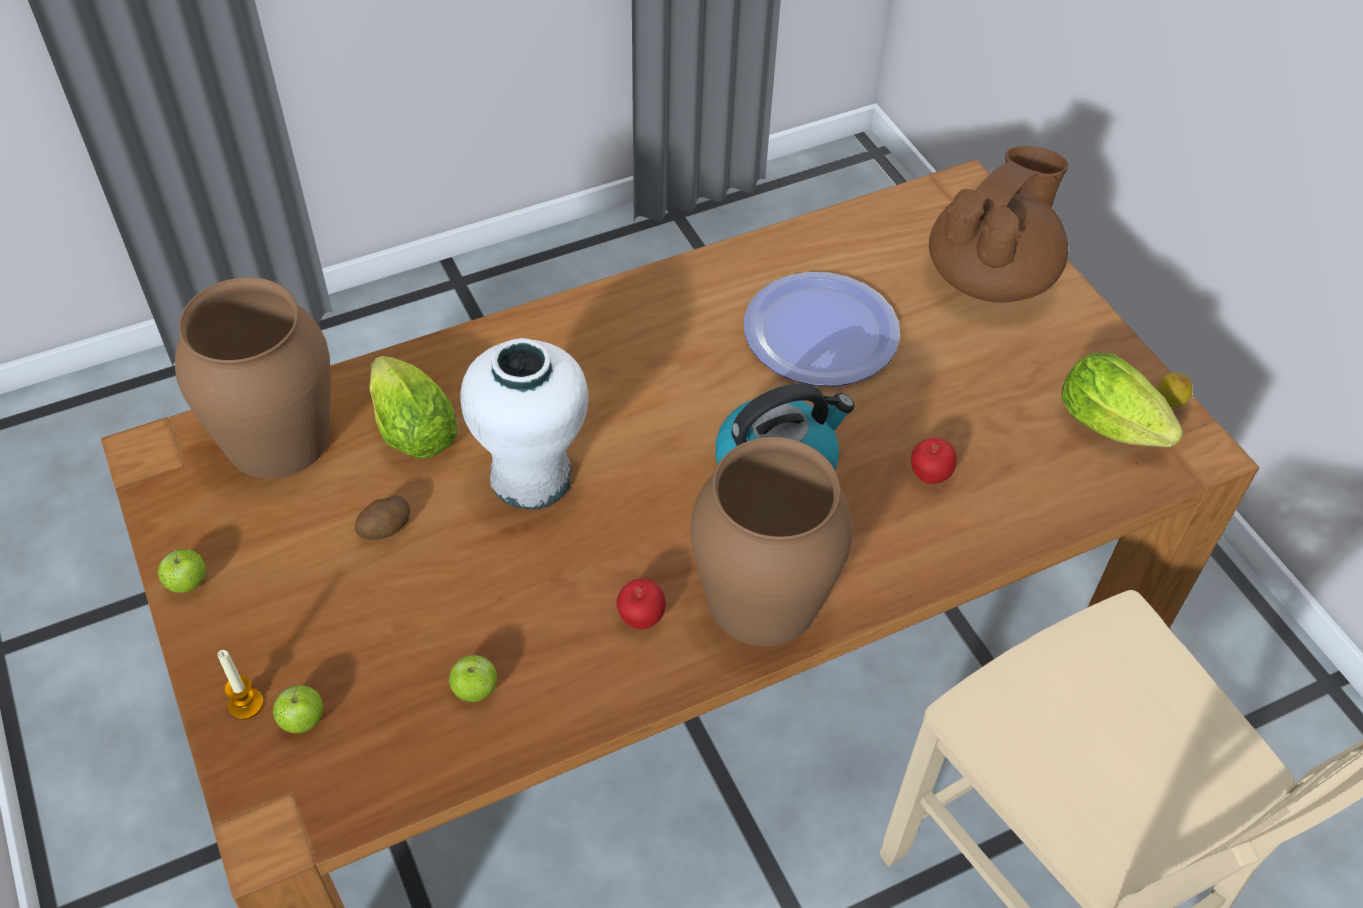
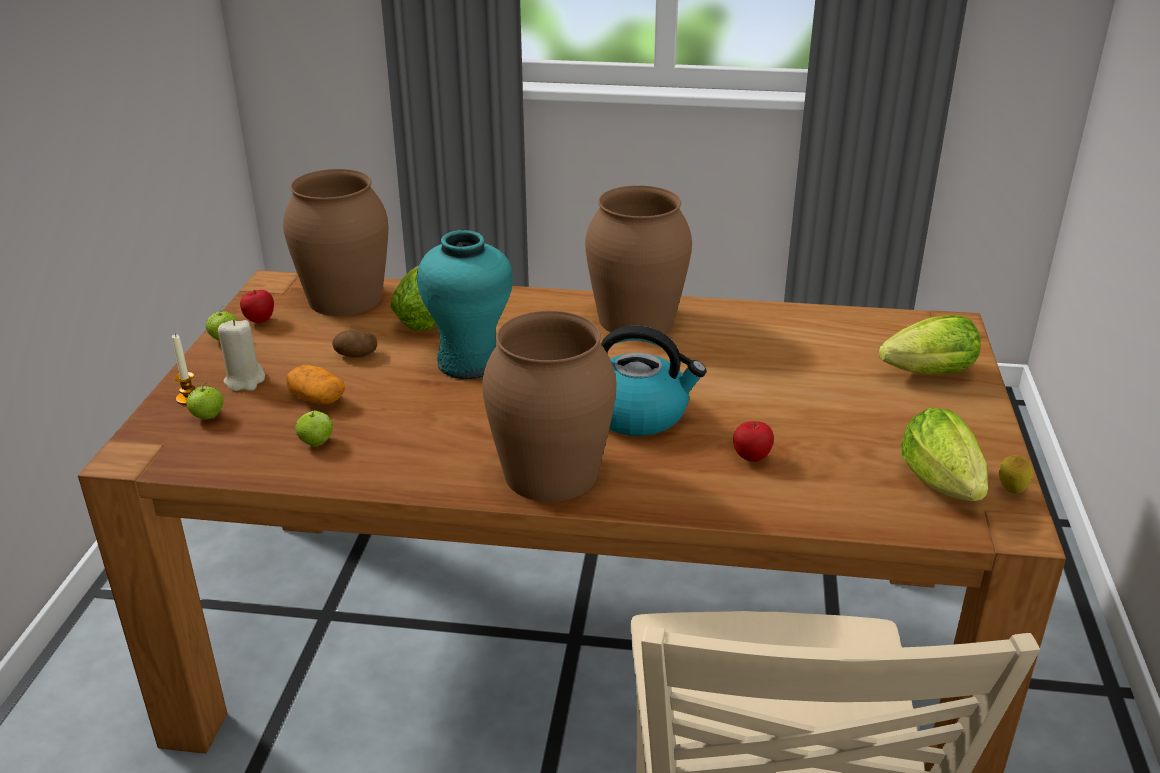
camera: 35 degrees right, 20 degrees down
(289, 639) = (245, 381): none -> beige candle
(409, 623) = (317, 399): none -> potato
(531, 476) = (469, 362): white vase -> turquoise vase
(641, 618) = (457, 451): apple -> apple (259, 321)
(653, 319) = (635, 319): none -> brown vase
(821, 332) = (750, 361): plate -> none
(991, 276) = (923, 374): brown teapot -> lettuce

